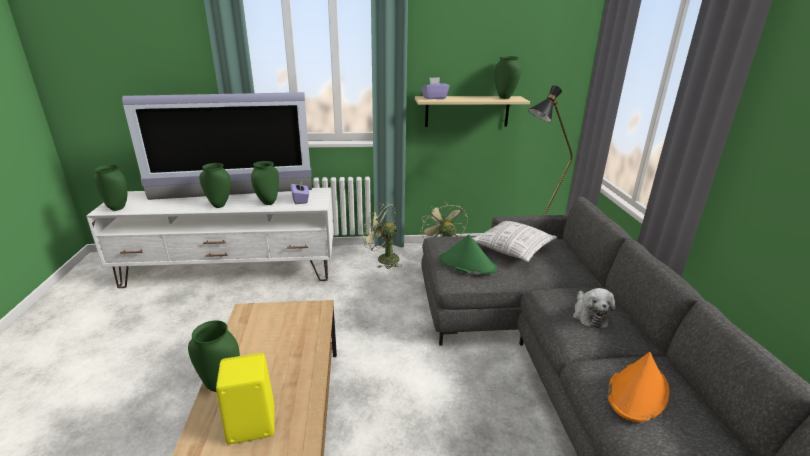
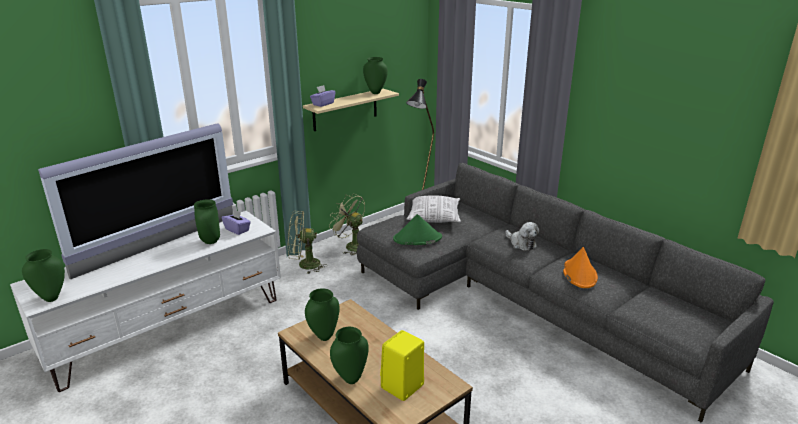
camera: 35 degrees left, 0 degrees up
(220, 205) = (165, 259): green vase -> green vase (323, 336)

